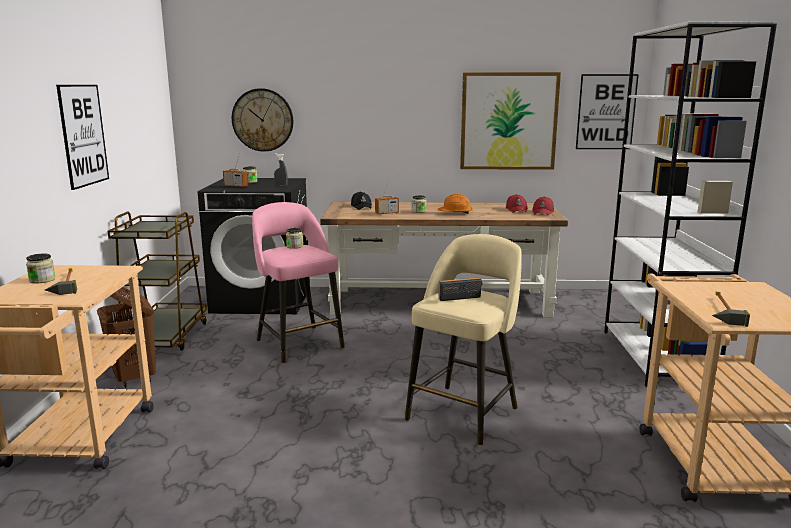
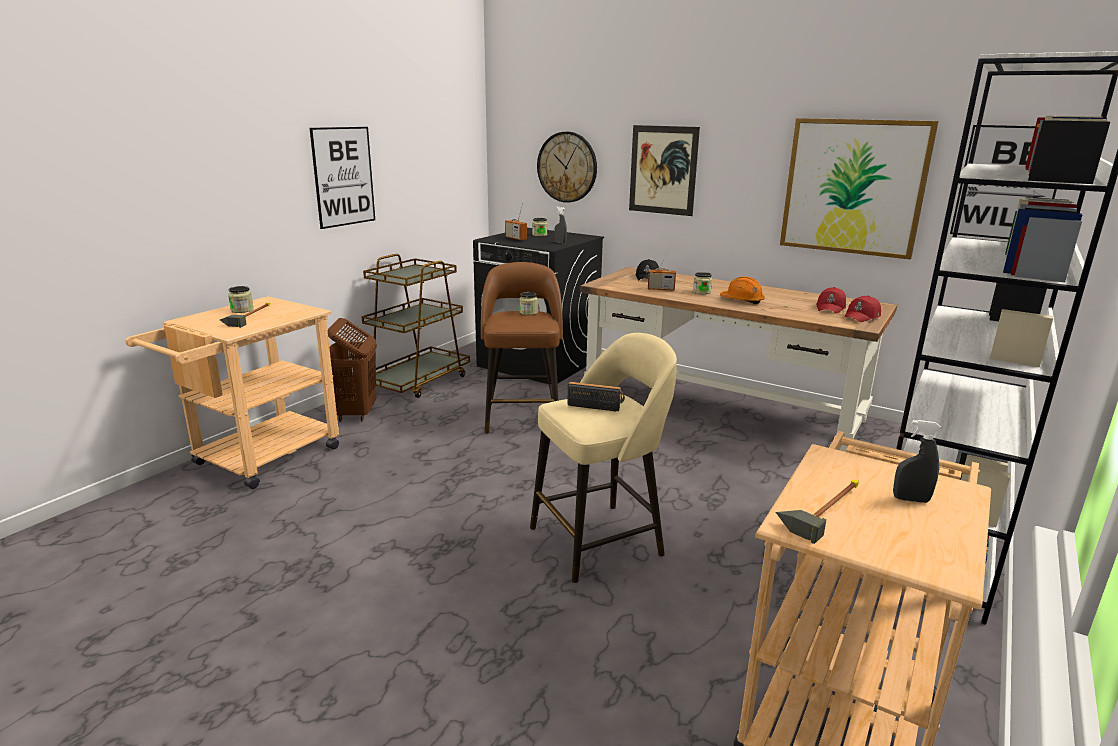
camera: 30 degrees right, 5 degrees up
(298, 343) = (522, 416): pink stool -> brown stool
(356, 117) = (663, 170): none -> picture
(746, 295) = (910, 499): none -> grey spray bottle

